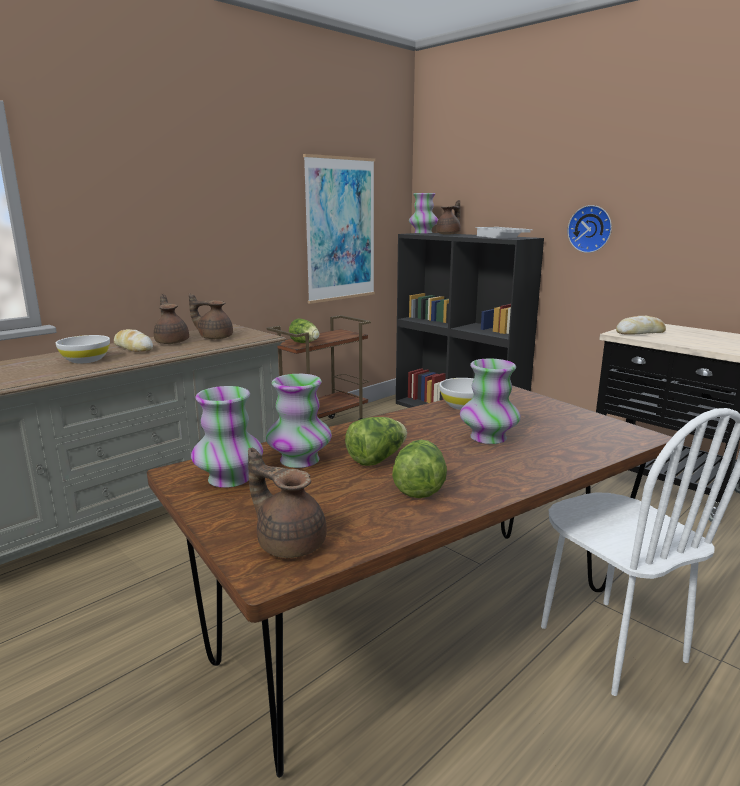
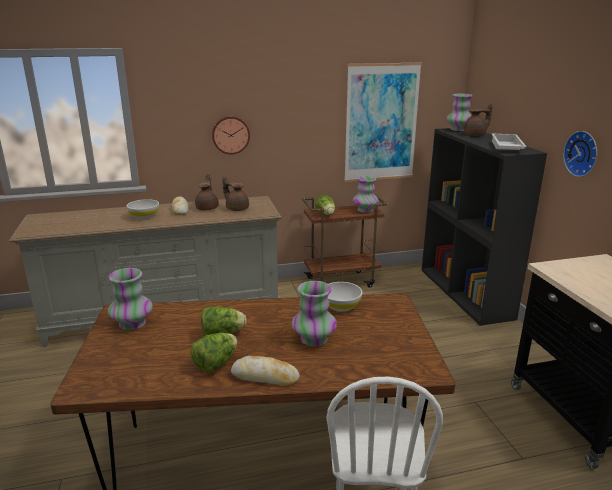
camera: 30 degrees right, 5 degrees up
(172, 243) = (230, 134): none -> wall clock
(289, 543) = (107, 376): brown teapot -> none
(300, 460) = (181, 322): vase -> vase (365, 210)
(640, 332) = (571, 270): bread -> bread (265, 377)

